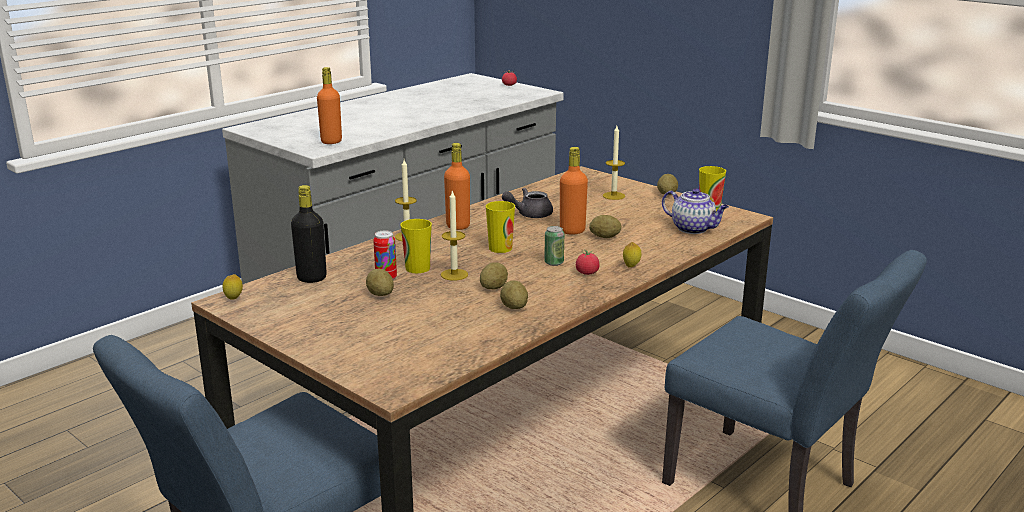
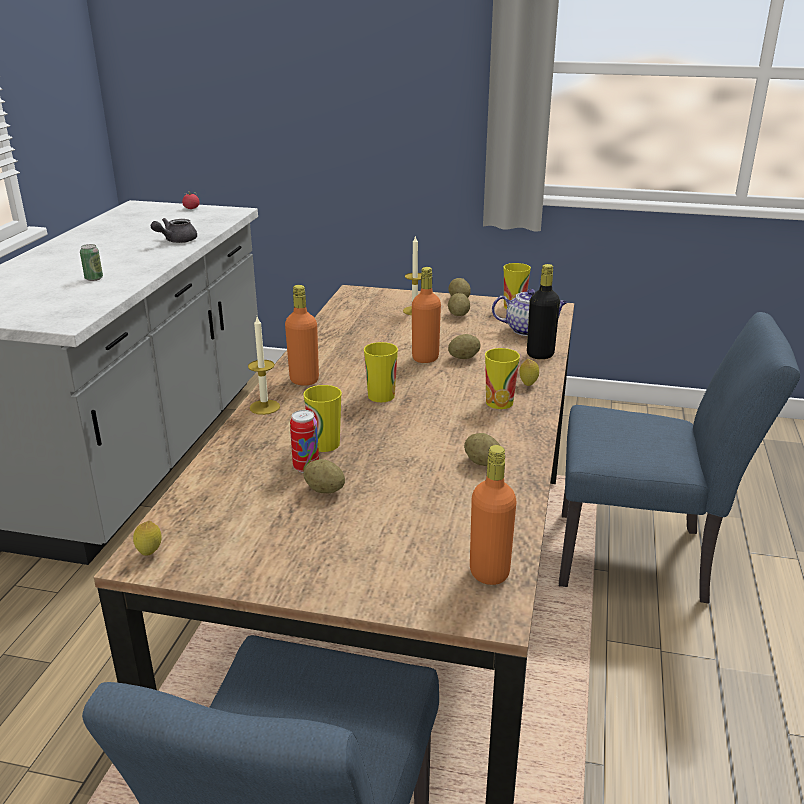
camera: 30 degrees left, 5 degrees up
(311, 278) = (217, 492): black bottle -> black bottle (540, 355)
(331, 141) = (70, 308): orange bottle -> orange bottle (489, 572)
(454, 274) = (373, 441): candle -> none
(493, 288) = (433, 445): potato -> potato (458, 315)
(529, 214) = (361, 349): grey teapot -> grey teapot (176, 241)
(554, 263) = (454, 399): can -> can (94, 278)
(587, 273) = (499, 402): tomato -> cup

